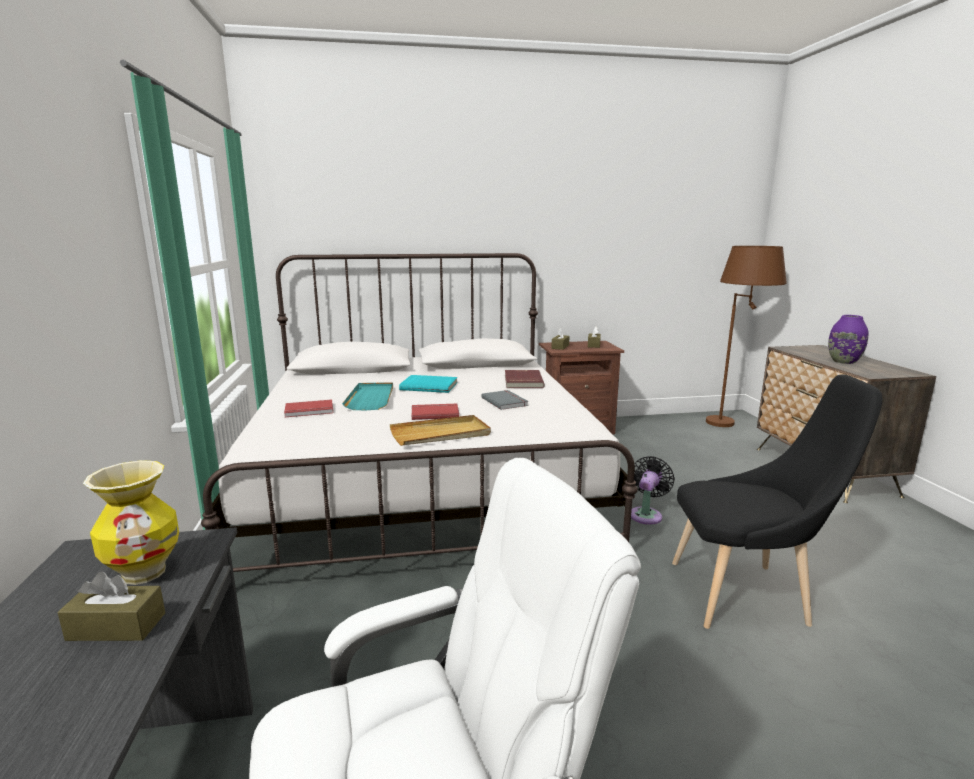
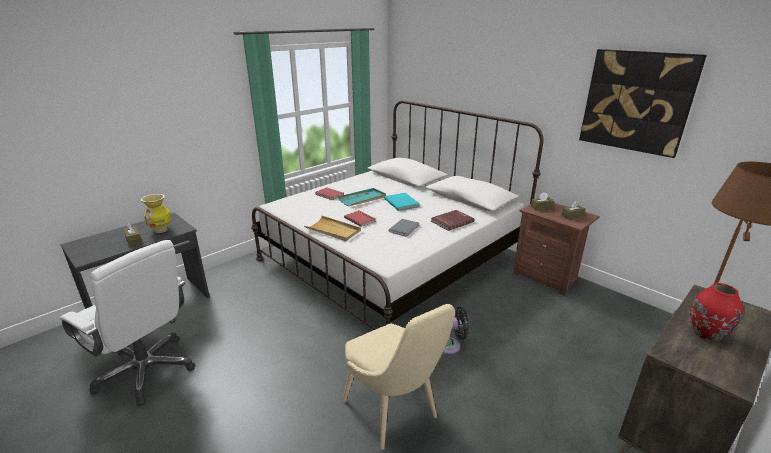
camera: 55 degrees right, 10 degrees up
(618, 214) = (636, 101): none -> picture
(747, 594) = (394, 413): black chair -> beige chair
(843, 361) = (706, 333): purple vase -> red vase

